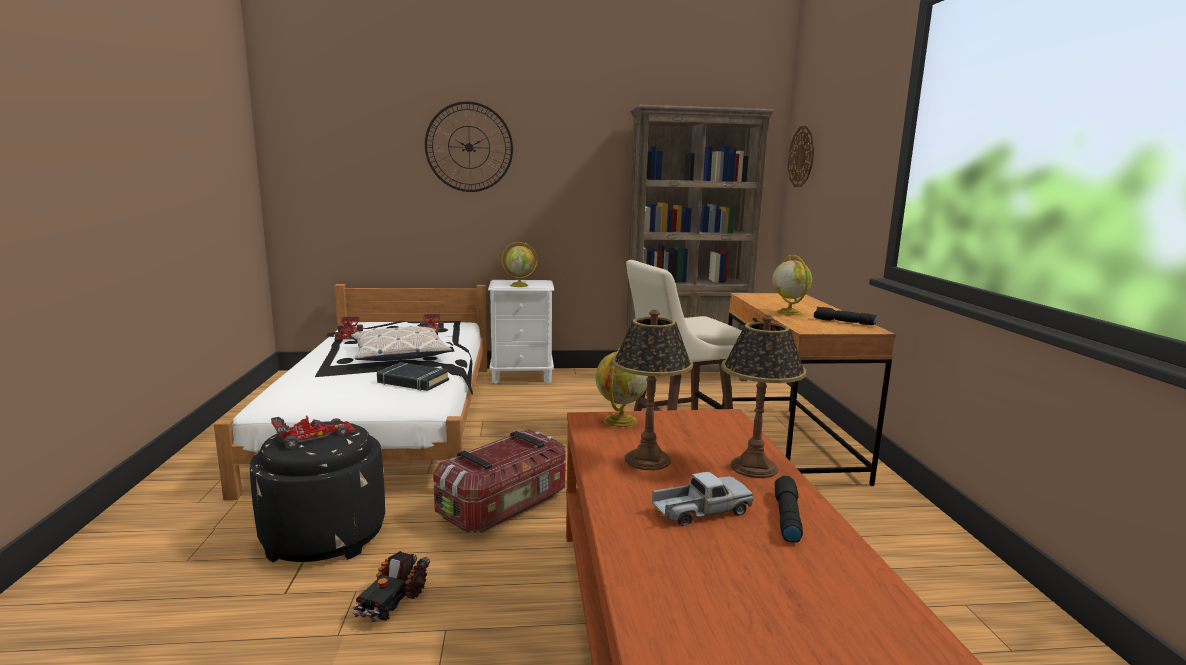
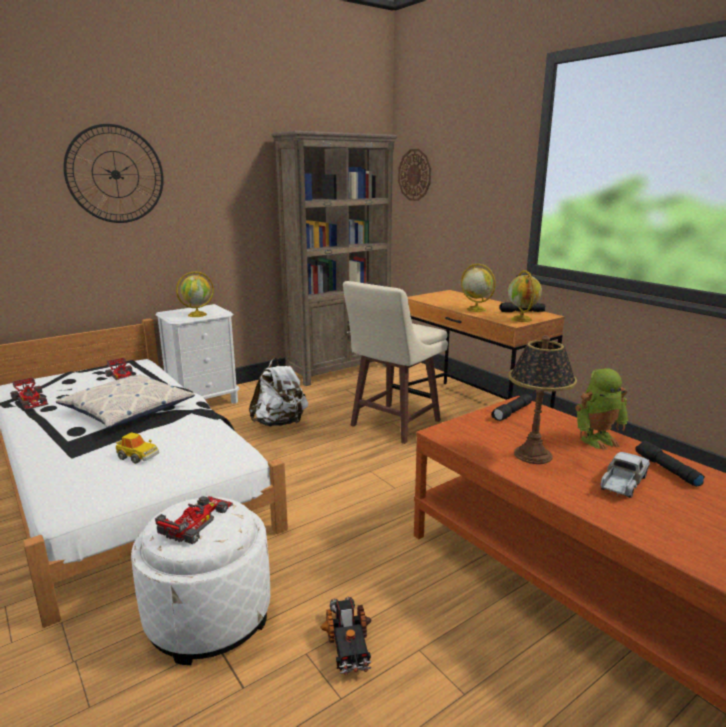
camera: 30 degrees left, 5 degrees up
(324, 535) = (209, 617): black ottoman -> white ottoman
(356, 386) = (137, 456): none -> toy car
(413, 381) = (189, 436): black book -> none
(505, 506) = (337, 527): storage box -> none
(566, 408) = (280, 423): none -> white backpack
(620, 421) = (465, 428): globe -> globe (522, 319)
(700, 421) = (512, 413): none -> black flashlight
(754, 467) = (597, 439): table lamp -> toy robot

